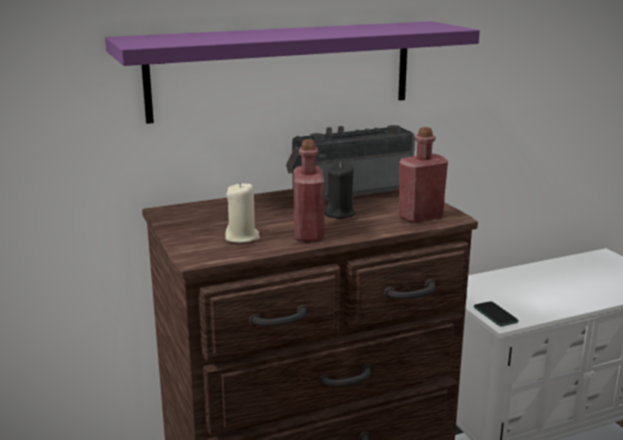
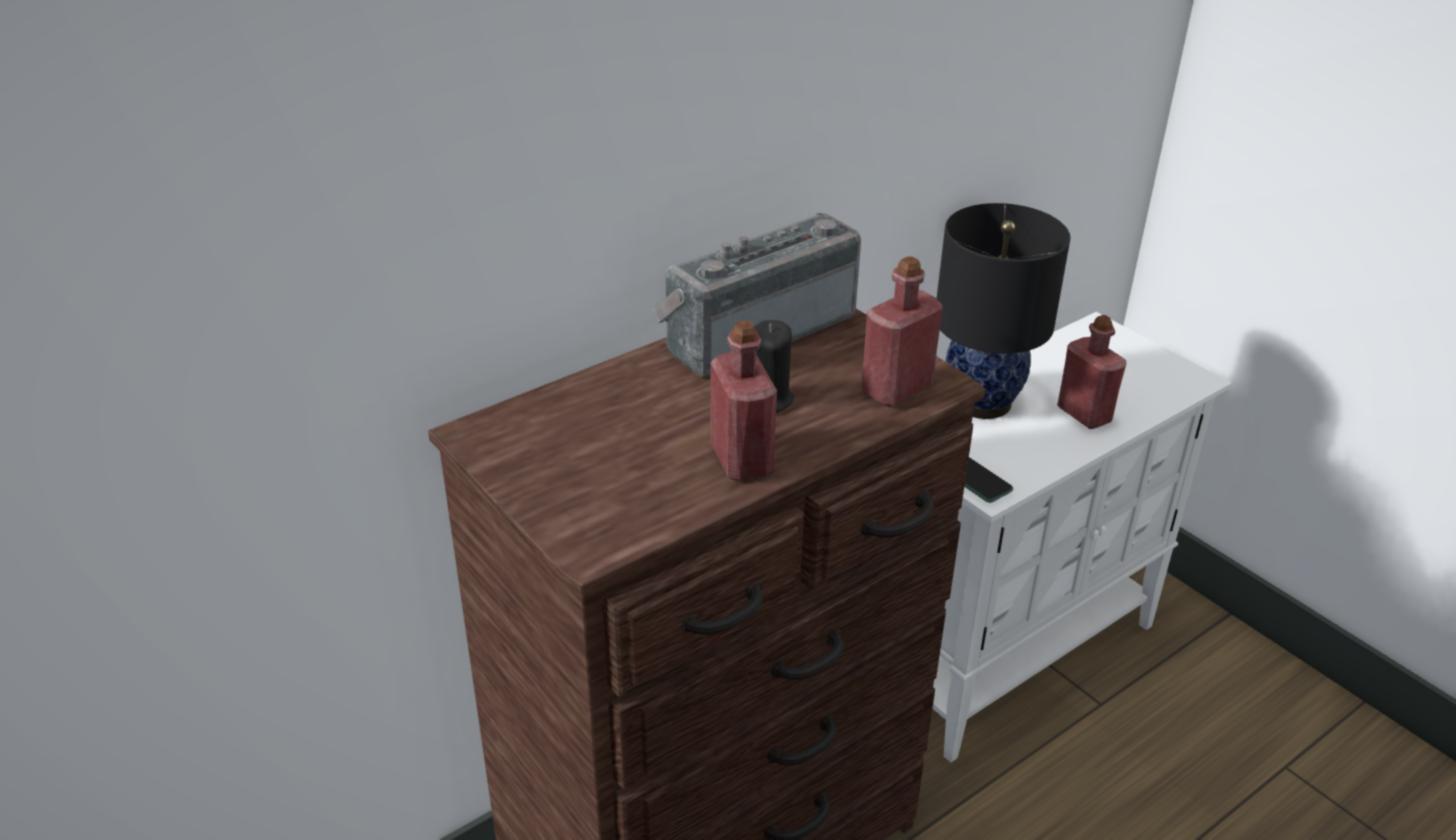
camera: 15 degrees left, 15 degrees up
(242, 237) = (639, 484): beige candle -> none
(283, 70) = (637, 150): purple shelf -> none
(513, 280) = (981, 402): none -> black table lamp
(580, 293) = (1084, 414): none -> red bottle

